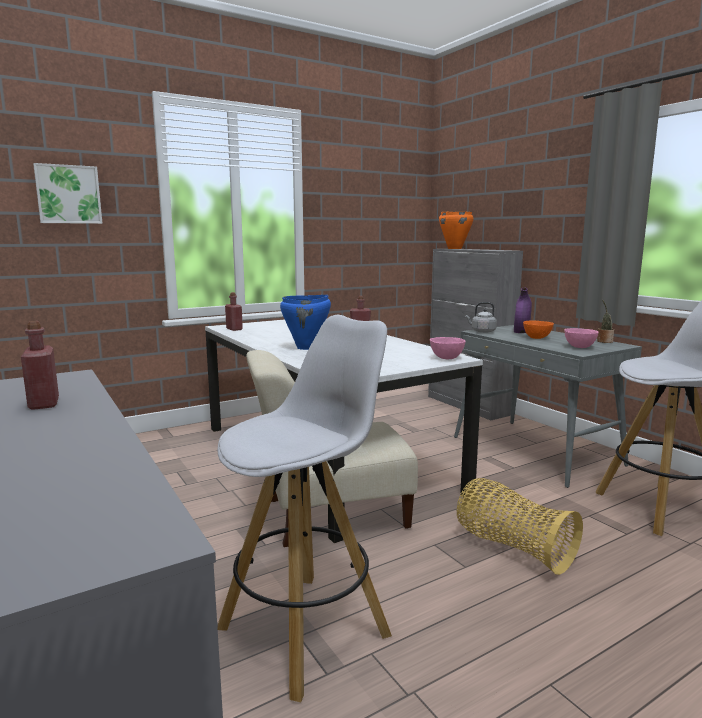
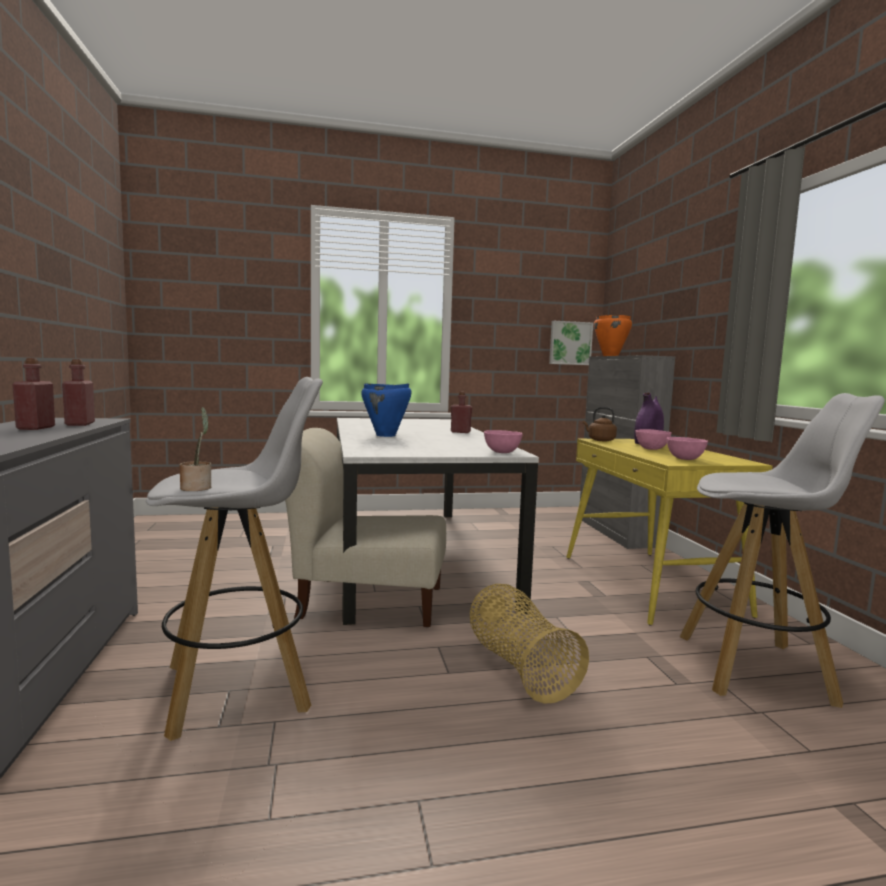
camera: 20 degrees right, 5 degrees down
(68, 194) = (232, 294): picture -> picture (570, 343)
(234, 329) = (355, 421): red bottle -> red bottle (80, 424)
(482, 331) = (600, 440): grey kettle -> brown kettle
(536, 451) = (651, 584): grey desk -> yellow desk
(537, 338) = (652, 449): orange bowl -> pink bowl
(604, 341) = (731, 458): potted plant -> potted plant (197, 488)

